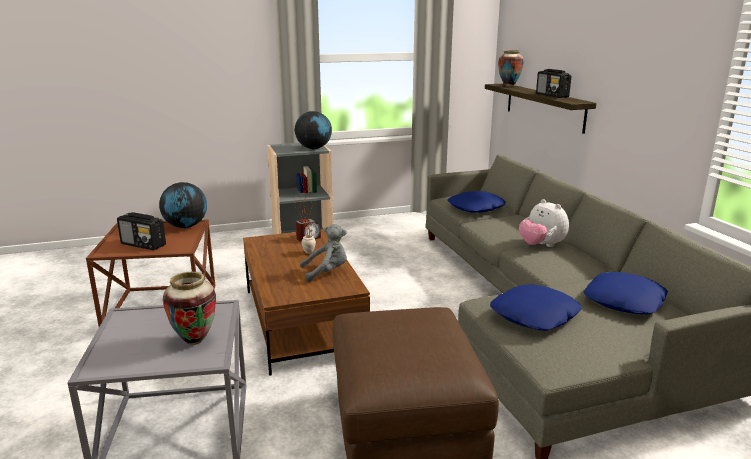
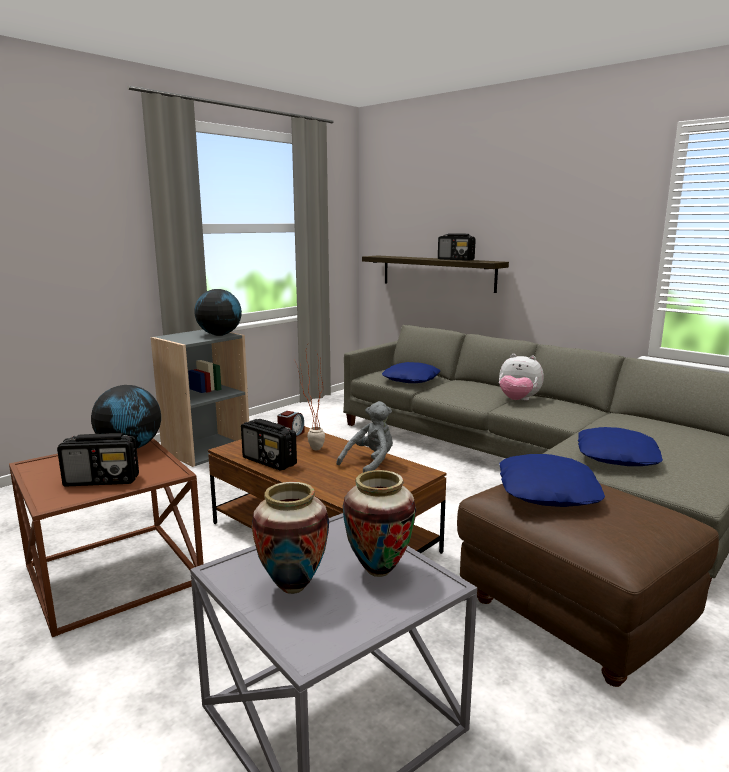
camera: 30 degrees left, 5 degrees down
(266, 255) = (269, 461): none -> radio
(508, 86) = (390, 256): vase -> vase (292, 587)
(624, 301) = (655, 429): blue pillow -> blue pillow (548, 491)

